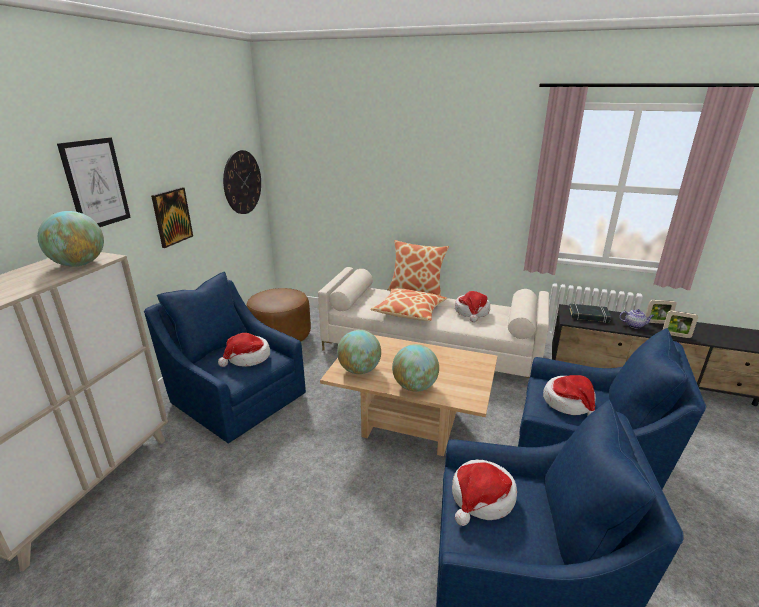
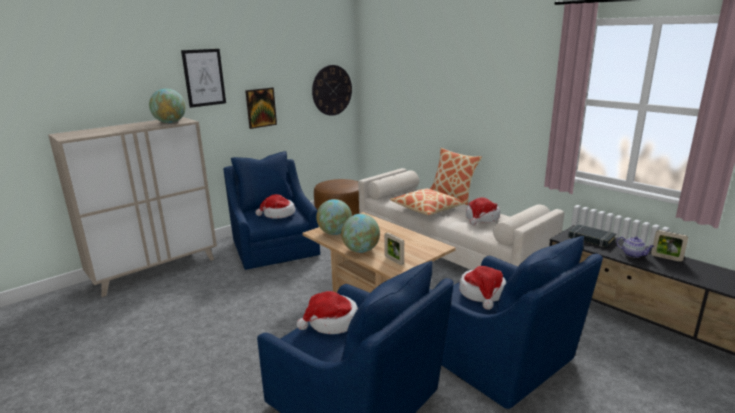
camera: 30 degrees right, 5 degrees down
(676, 335) = (672, 271): picture frame -> picture frame (394, 260)

